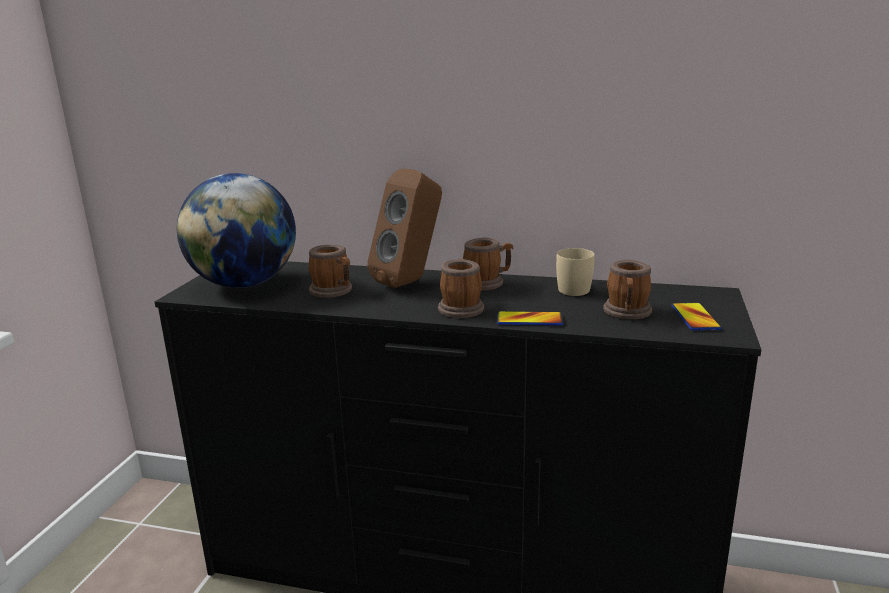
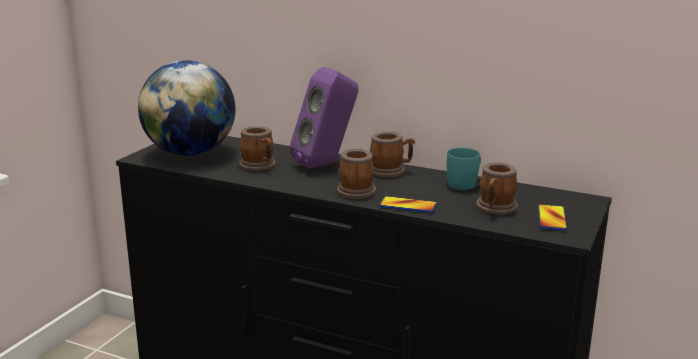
camera: 10 degrees right, 0 degrees up
(411, 282) = (326, 164): brown speaker -> purple speaker
(576, 288) = (465, 183): beige mug -> turquoise mug

